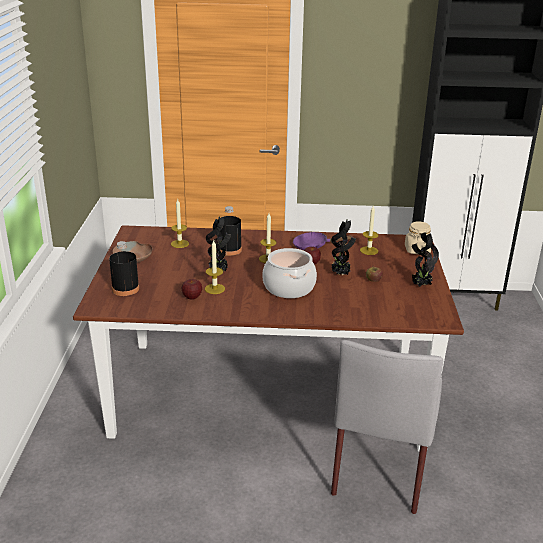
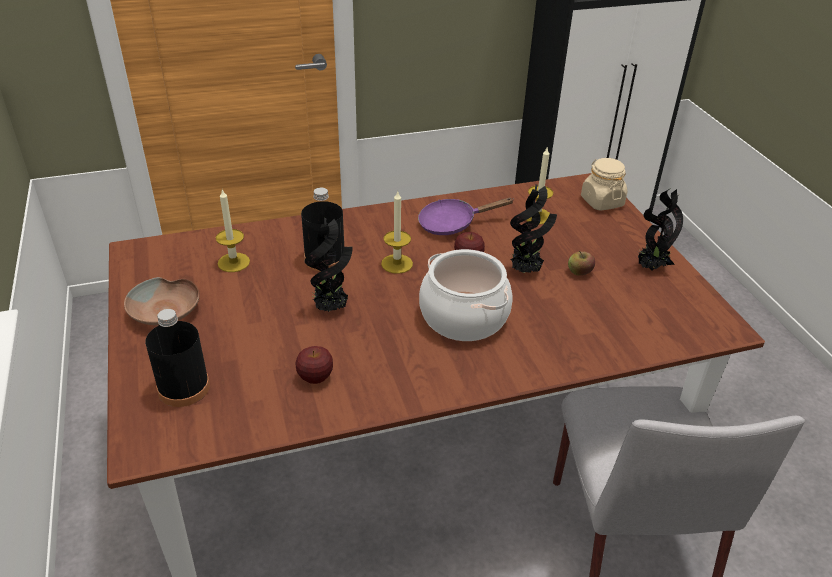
camera: 20 degrees left, 10 degrees up
(214, 289) = (344, 348): candle -> none

